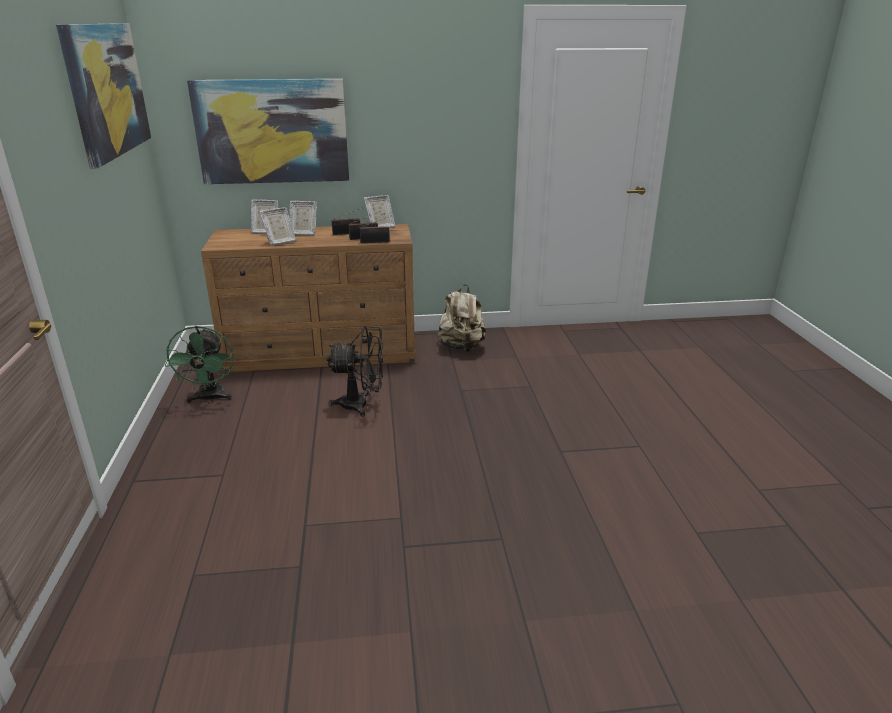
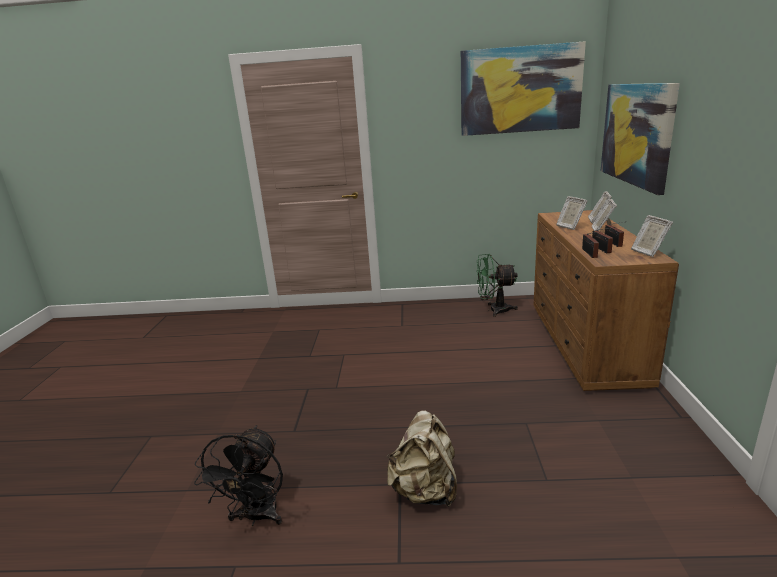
camera: 100 degrees right, 5 degrees down
(361, 404) = (490, 367): black fan -> black fan (256, 517)
(461, 347) = (641, 429): beige backpack -> beige backpack (425, 491)

